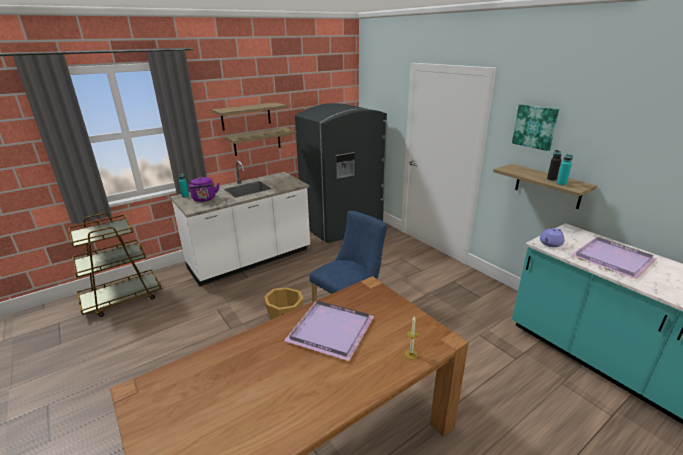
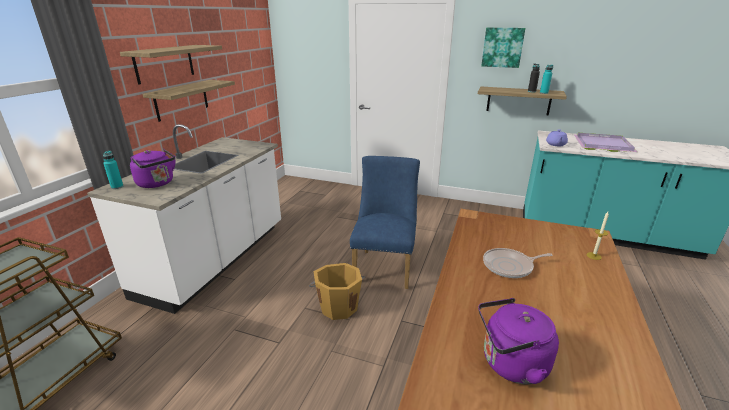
camera: 35 degrees left, 0 degrees up
(228, 384) = (510, 364): none -> purple kettle
(331, 331) = (510, 266): purple tray -> frying pan
(343, 226) = (289, 195): grey fridge -> none

